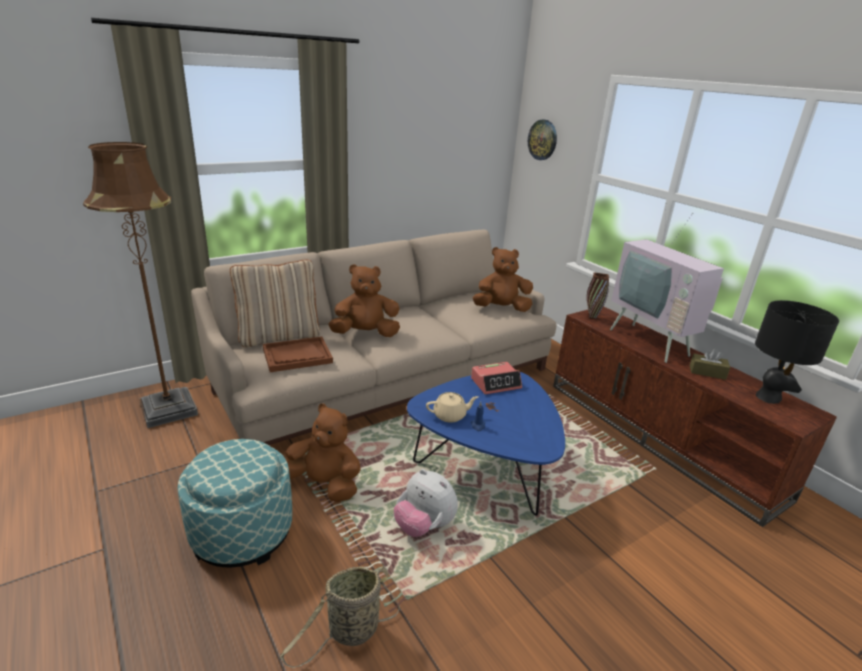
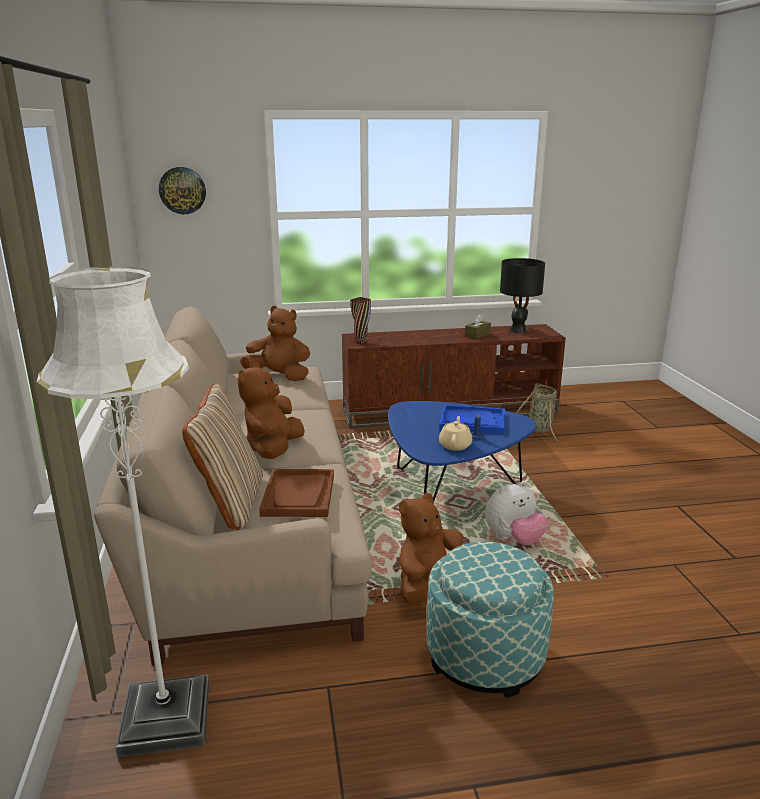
camera: 65 degrees left, 5 degrees down
(169, 409) = (166, 718): brown floor lamp -> white floor lamp
(350, 632) = (626, 601): basket -> basket (540, 430)
(496, 383) = (412, 416): alarm clock -> none
(501, 308) = (279, 376): brown plush toy -> brown plush toy turned 90 degrees clockwise
(513, 418) = (472, 421): none -> blue tray
(653, 341) = (420, 335): television -> none

